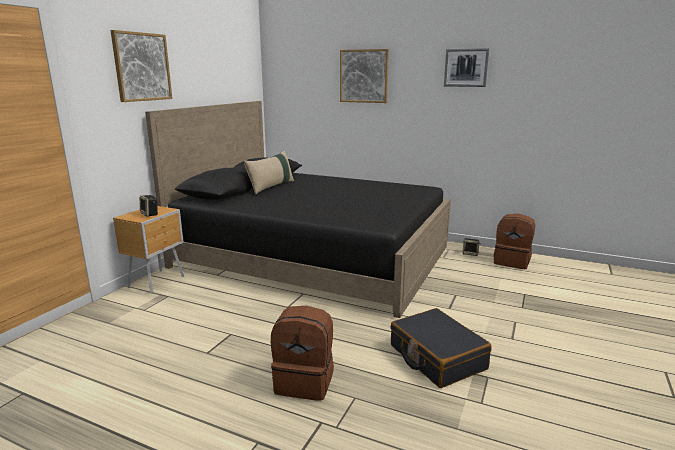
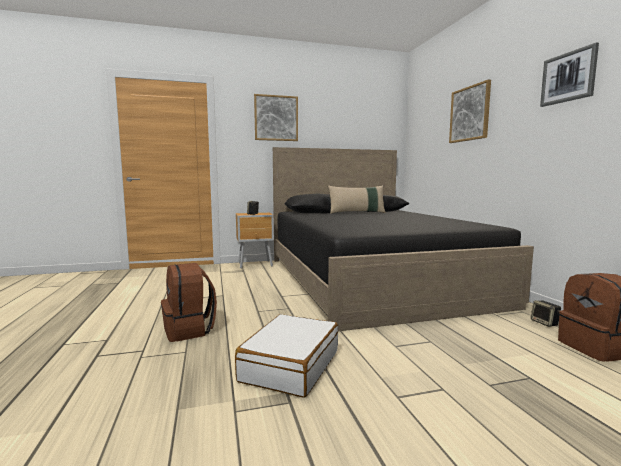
camera: 50 degrees right, 10 degrees down
(436, 357) = (290, 366): black suitcase -> white suitcase

